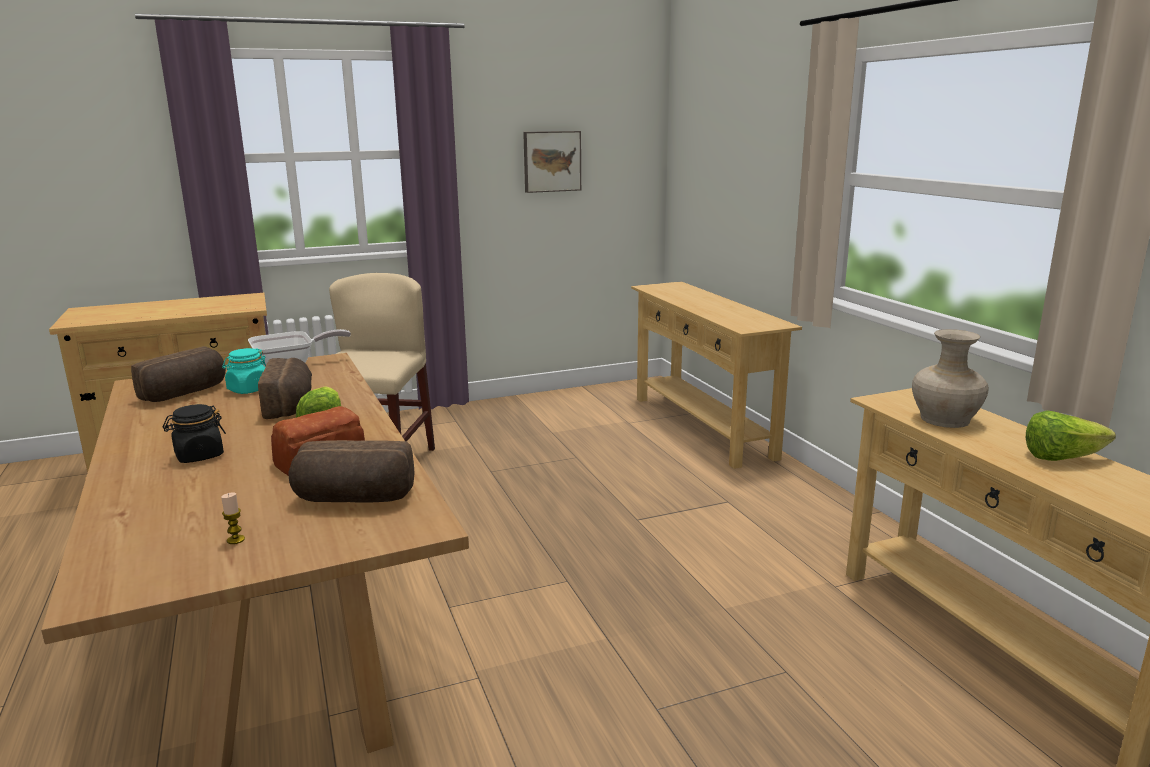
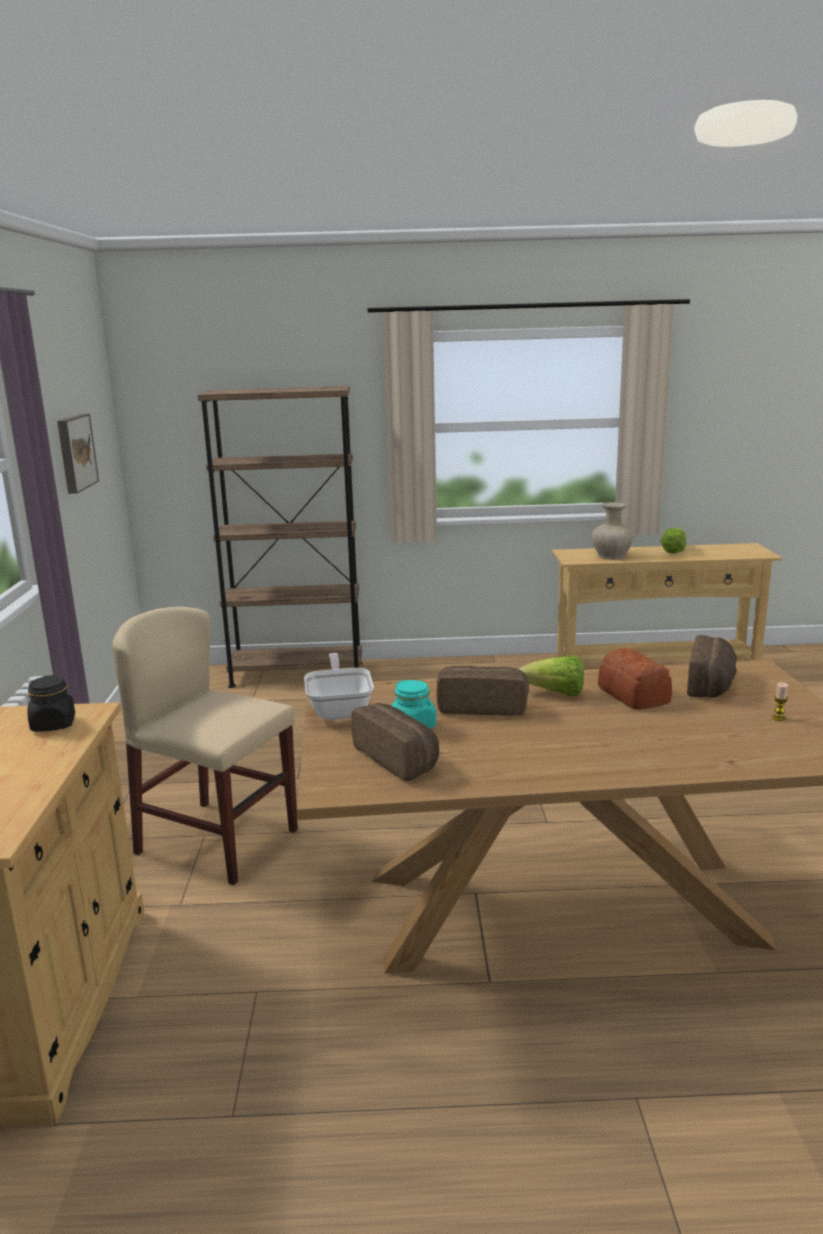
camera: 70 degrees left, 0 degrees up
(199, 456) = (607, 739): black jar -> black jar (53, 725)
(702, 426) = (297, 674): beige console table -> brown bookcase

